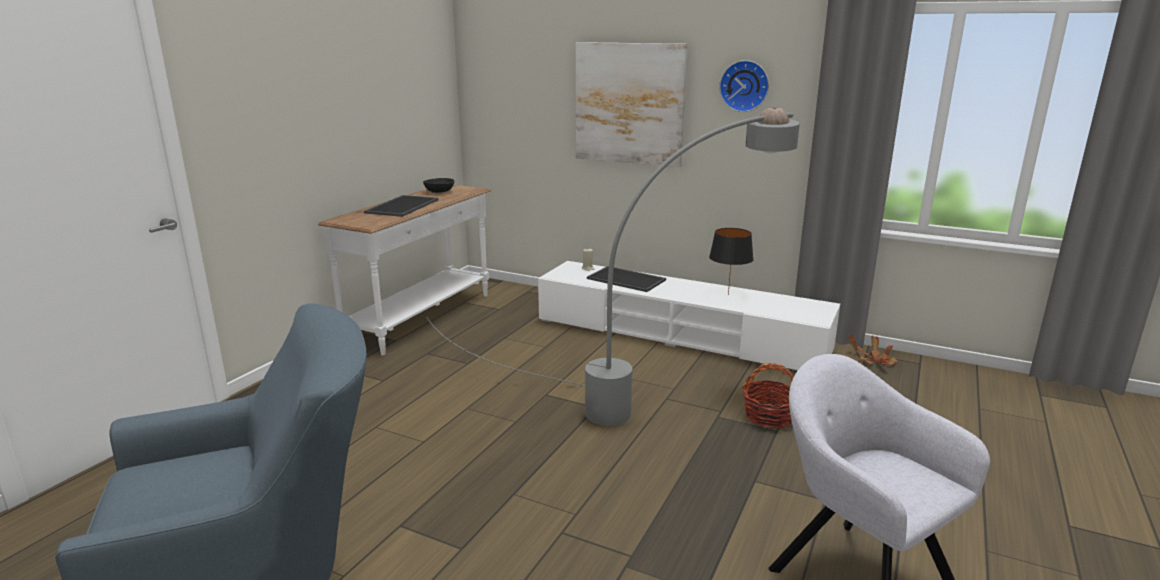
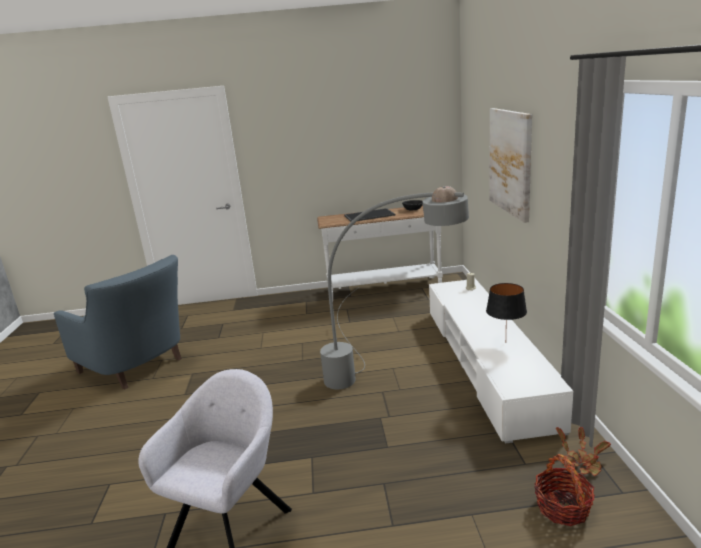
camera: 60 degrees right, 0 degrees up
(627, 279) = (473, 304): tray -> none
(744, 86) = (555, 157): wall clock -> none
(769, 416) = (404, 437): basket -> basket (563, 508)

